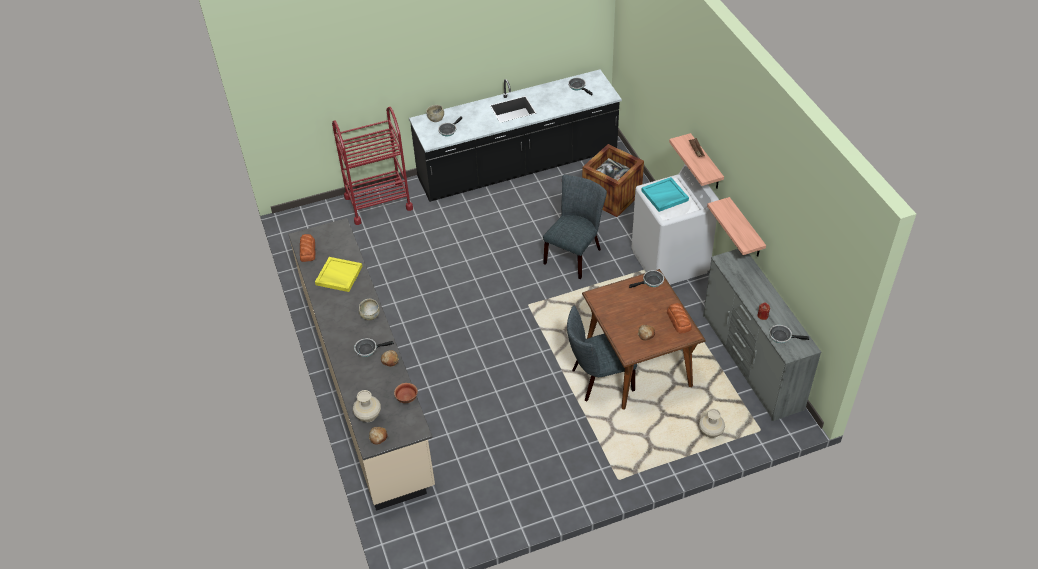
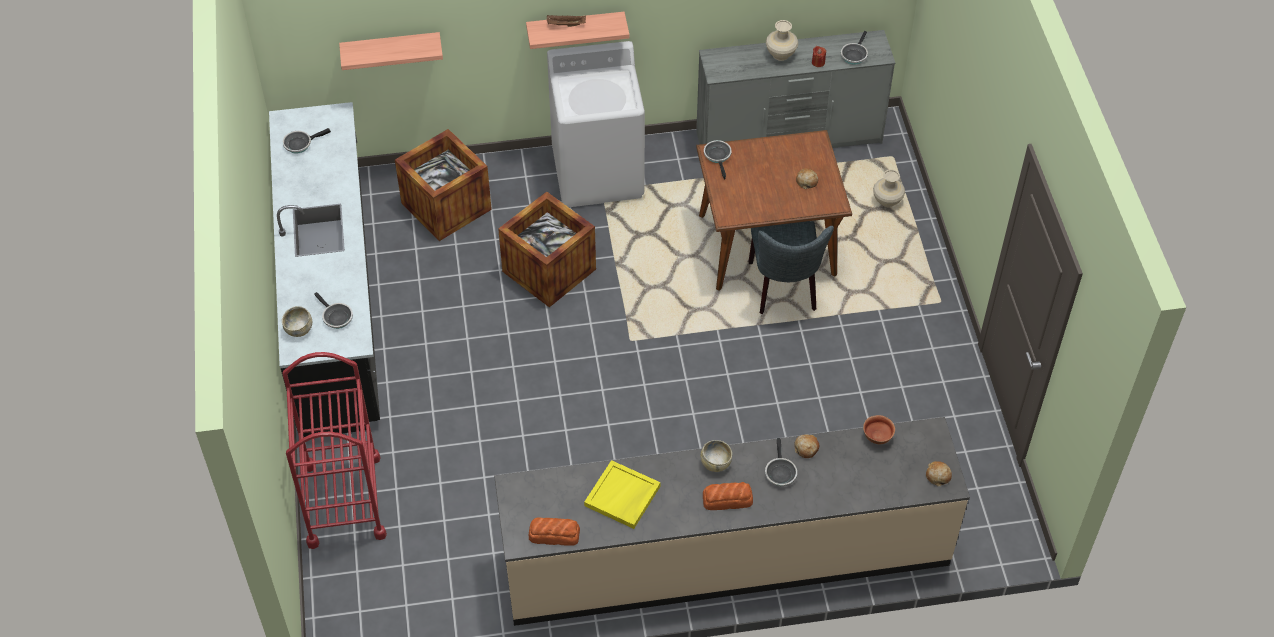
camera: 80 degrees left, 5 degrees up
(368, 416) = (901, 483): beige vase -> beige vase (781, 54)
(575, 254) = (549, 270): grey chair -> crate
(664, 196) = (591, 96): turquoise tray -> none
(679, 321) = (792, 146): bread -> bread (728, 499)
(746, 229) = (692, 30): shelf -> shelf (391, 49)

